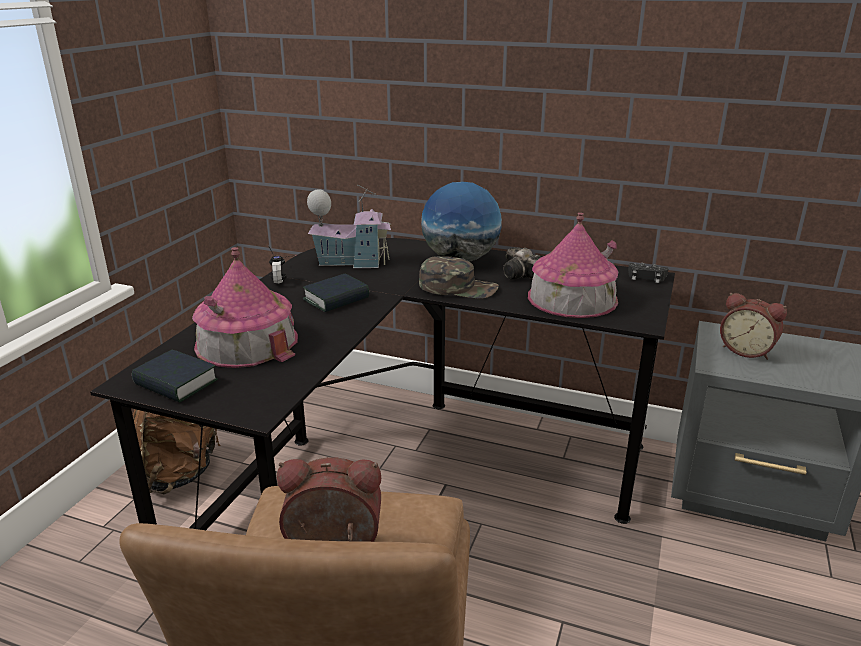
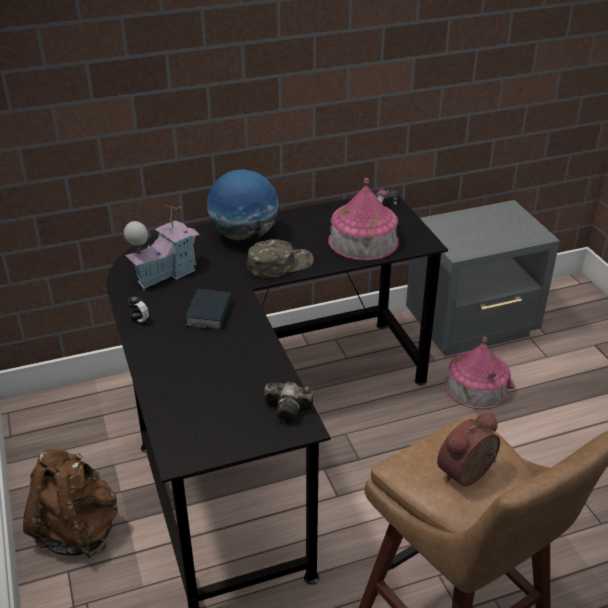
camera: 40 degrees left, 10 degrees up
(176, 383) = (213, 439): book -> none
(247, 342) = (207, 383): toy house -> toy house (476, 387)
(520, 275) = (306, 234): camera -> camera (290, 410)
(747, 350) = (462, 232): alarm clock -> none

